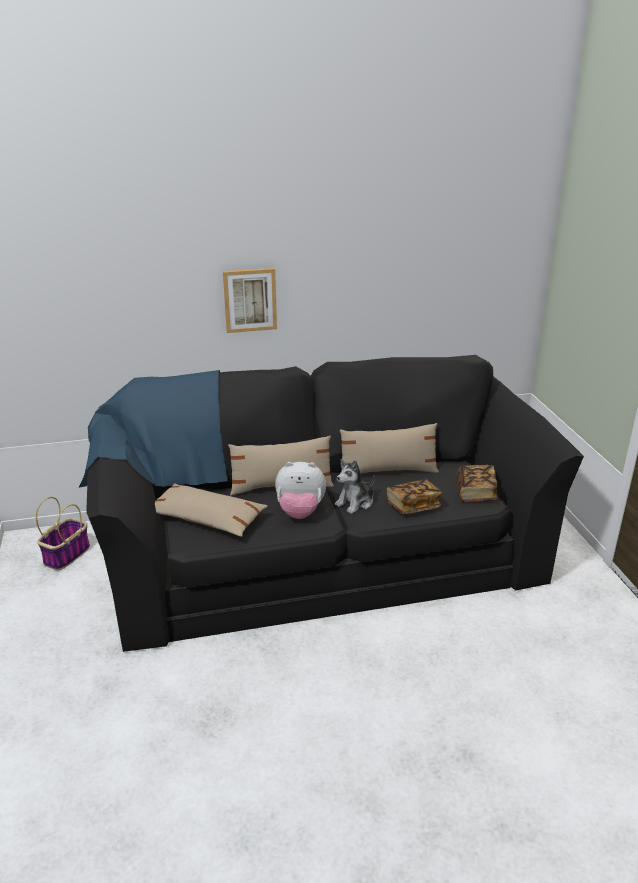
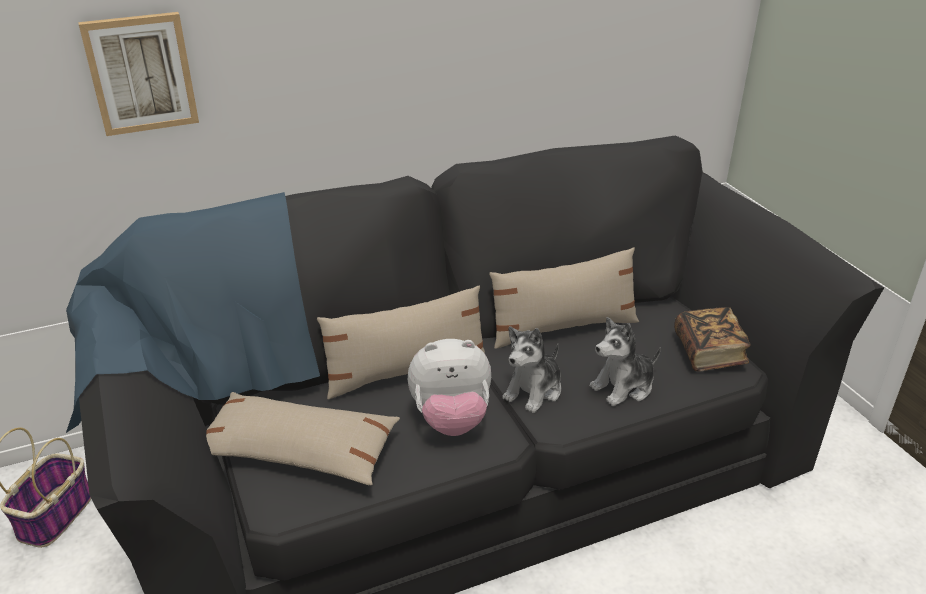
camera: 10 degrees left, 5 degrees up
(250, 300) = (322, 70): picture -> picture (141, 73)
(413, 506) = (623, 387): book -> plush toy

